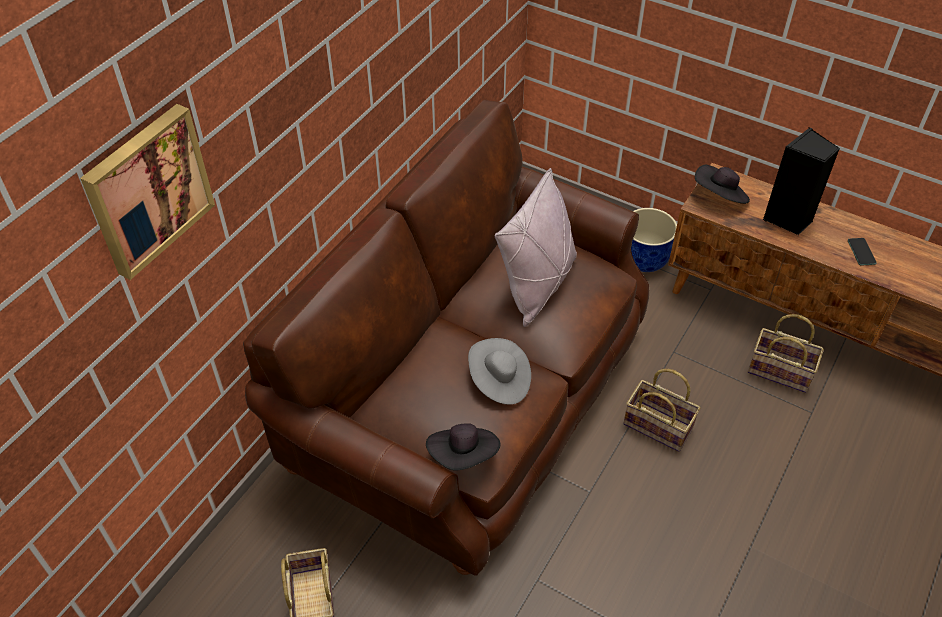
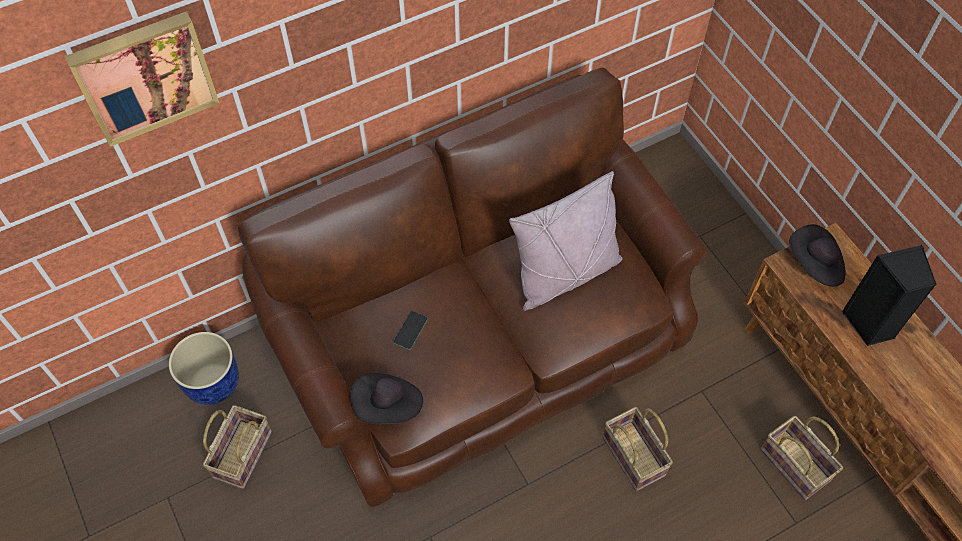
camera: 30 degrees right, 10 degrees up
(499, 381) = (466, 352): grey hat -> none
(644, 258) = (741, 280): blue planter -> blue planter (213, 382)
(861, 252) = (922, 397): phone -> phone (410, 330)

